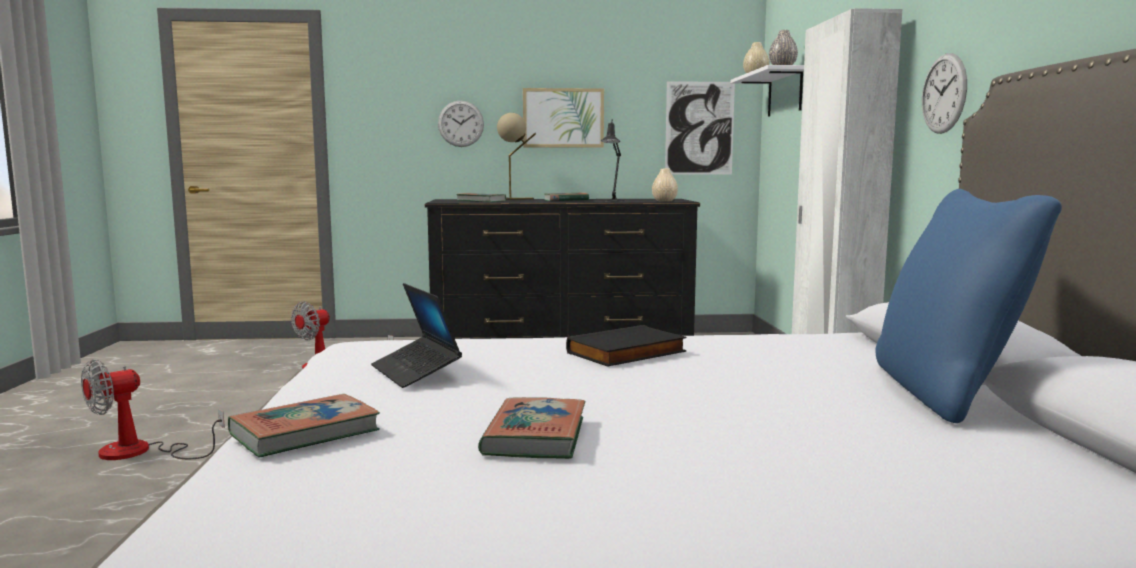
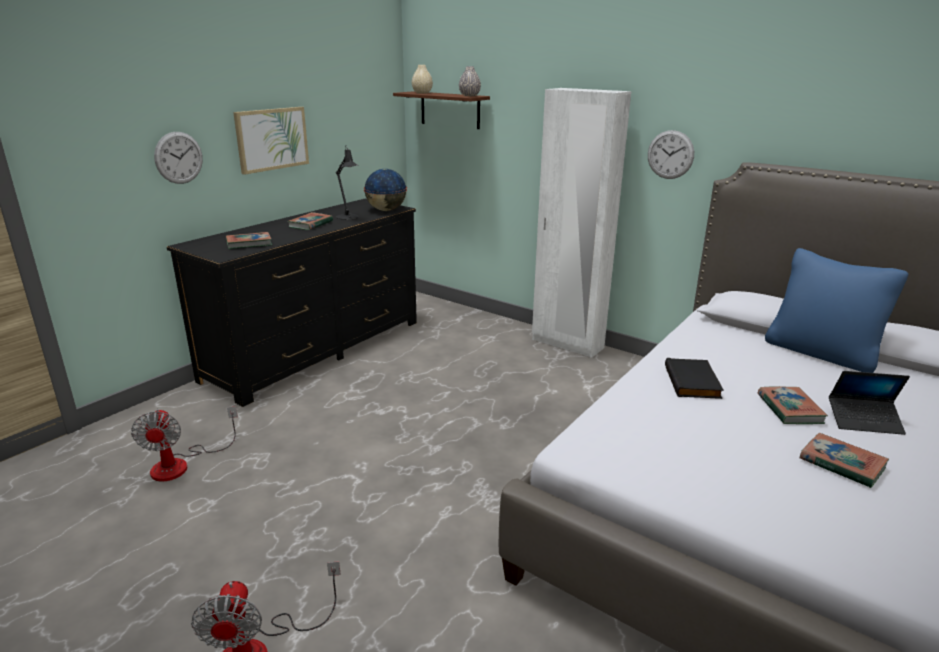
camera: 50 degrees left, 15 degrees up
(305, 433) = (805, 528): book -> book (789, 409)
(415, 372) = (689, 454): laptop -> laptop (864, 421)
(513, 199) = (253, 230): beige table lamp -> none
(664, 201) = (386, 210): beige vase -> globe
(699, 128) = (370, 135): picture -> none
(785, 93) = (450, 110): white shelf -> brown shelf

